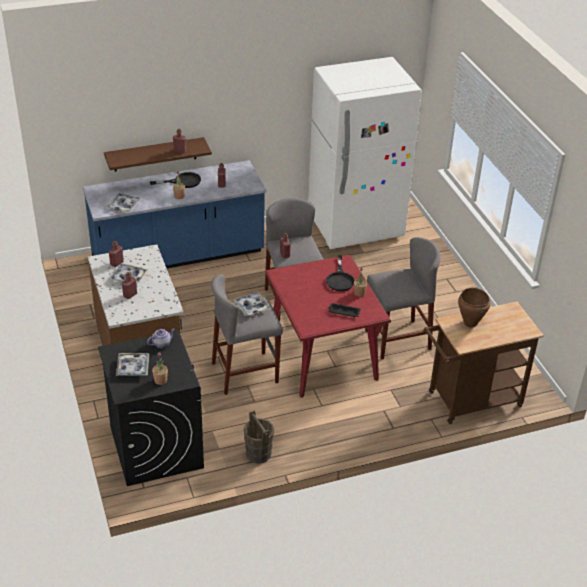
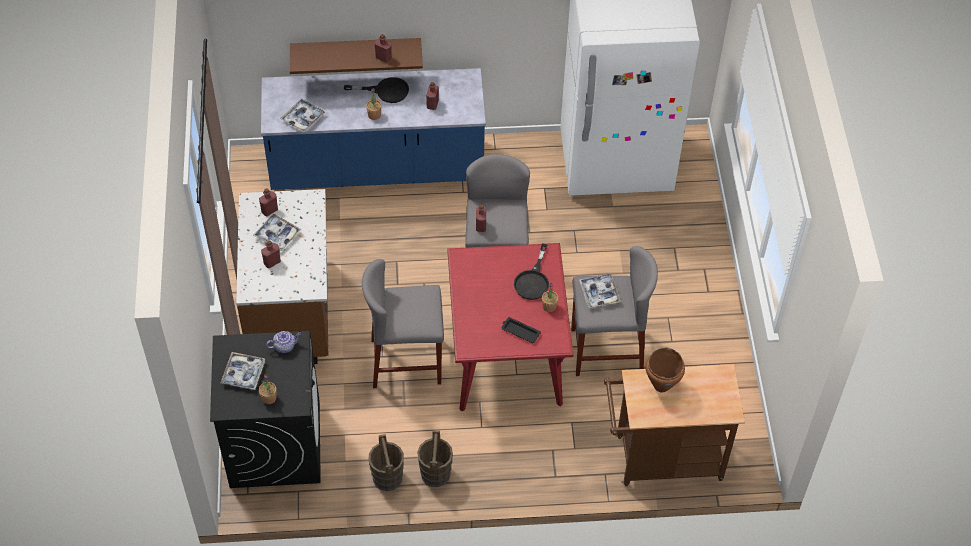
camera: 15 degrees right, 15 degrees up
(252, 307) = (415, 299): tray -> tray (599, 293)
(297, 444) = (435, 474): none -> brown bucket

